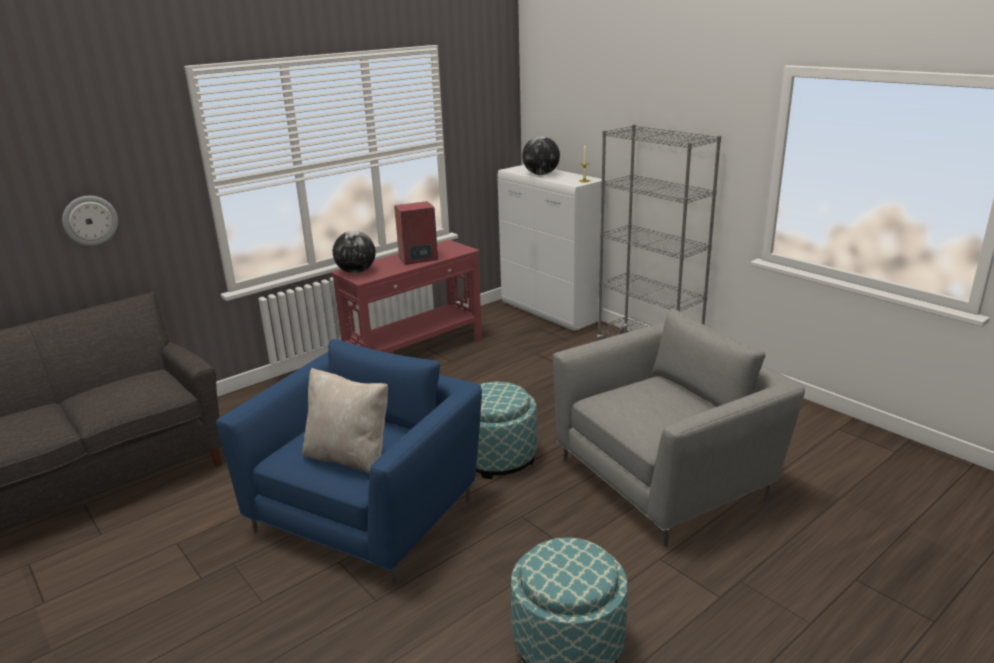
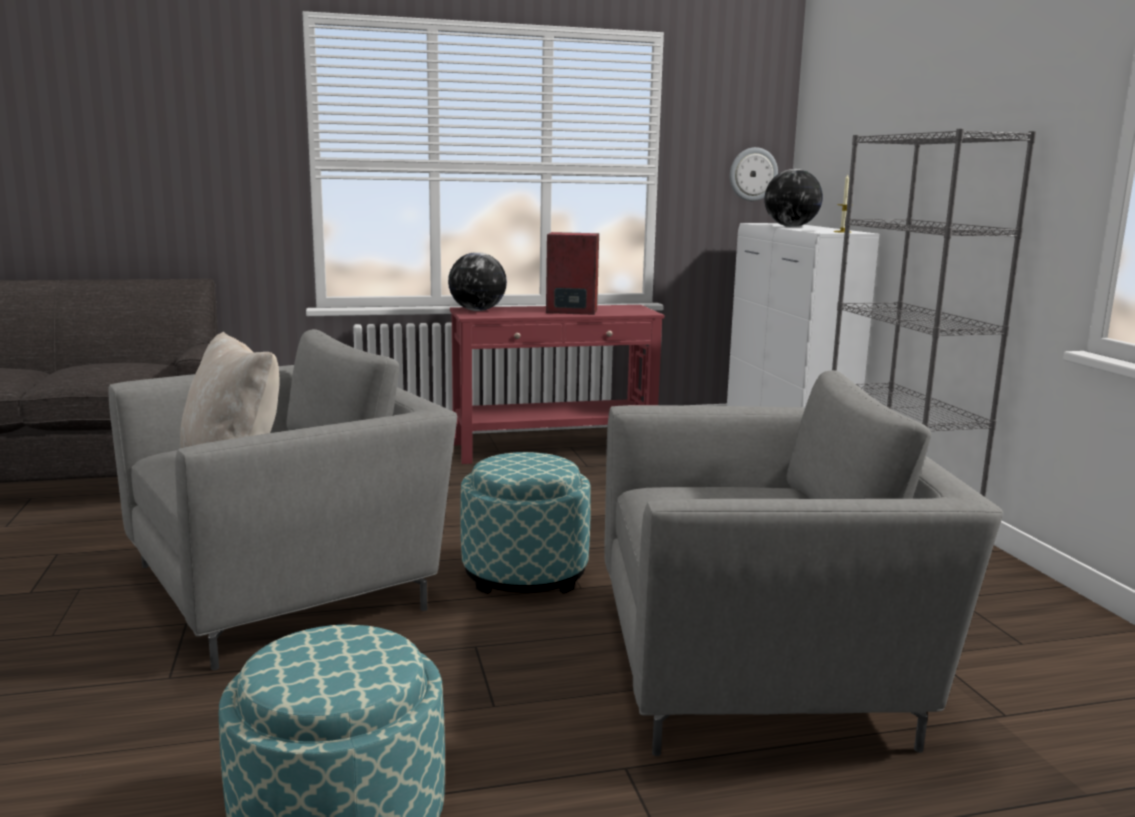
camera: 25 degrees right, 10 degrees down
(90, 220) = (158, 178): wall clock -> wall clock (753, 174)
(368, 512) = (288, 585): blue armchair -> grey armchair

